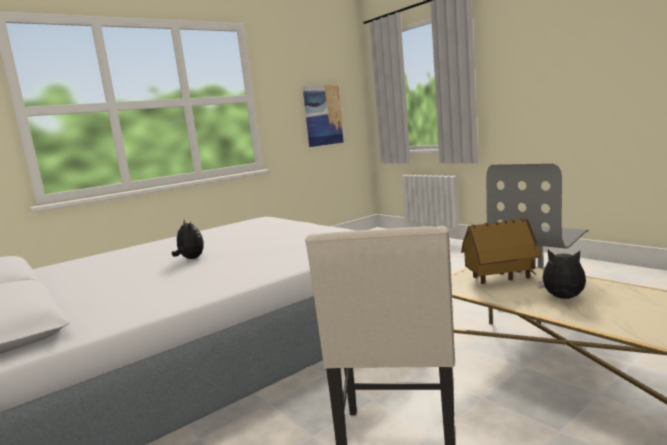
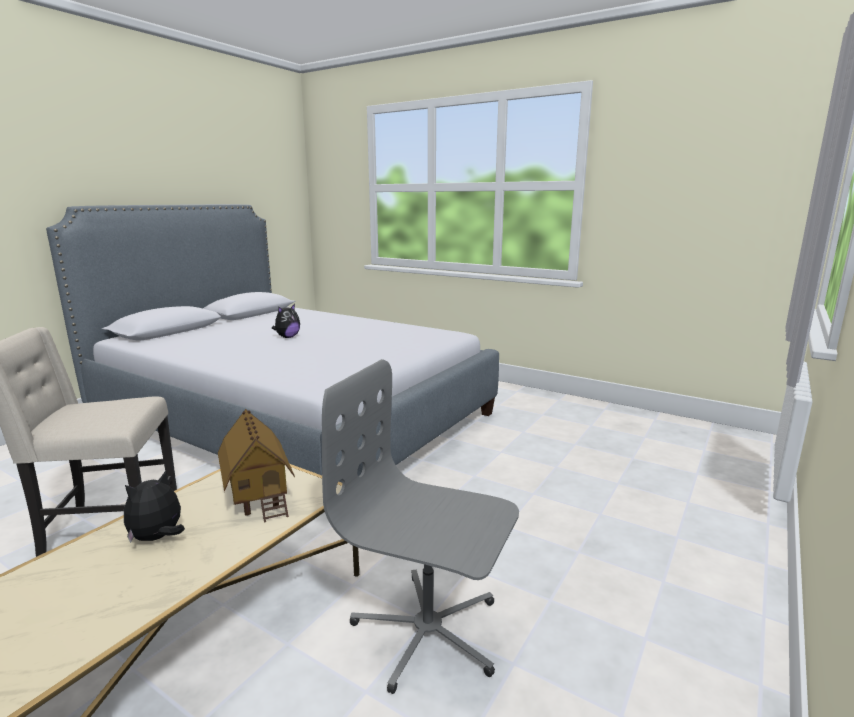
camera: 70 degrees right, 5 degrees up
(323, 115) = (708, 219): picture -> none
(563, 298) = (158, 538): plush toy -> plush toy turned 150 degrees counterclockwise

